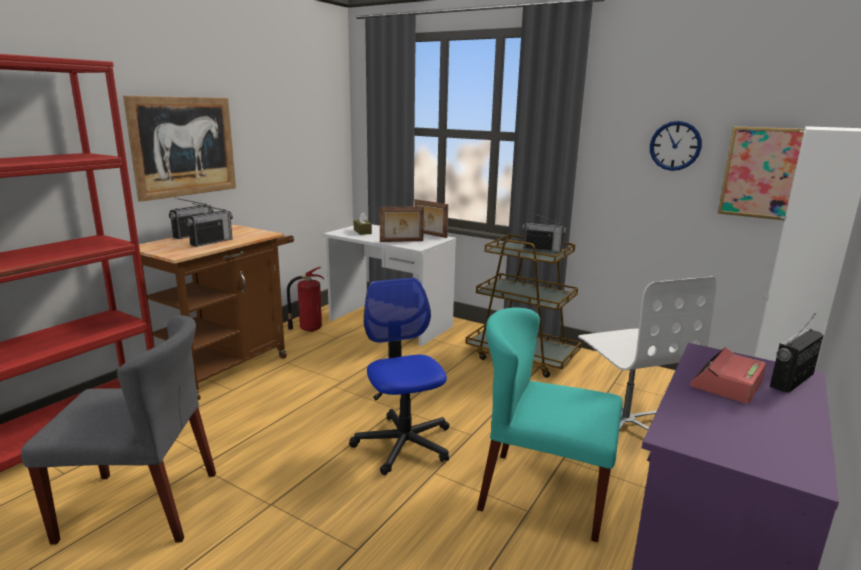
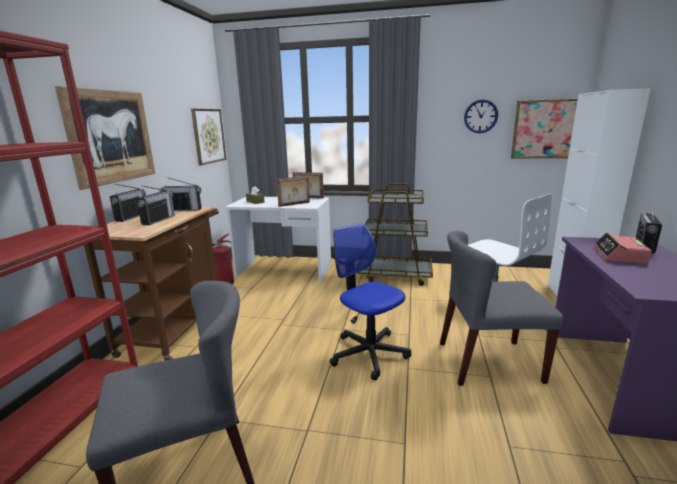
camera: 20 degrees left, 0 degrees up
(323, 145) = (208, 136): none -> picture
(542, 250) = (403, 196): radio -> radio (183, 210)
(543, 494) = (488, 362): turquoise chair -> grey chair

